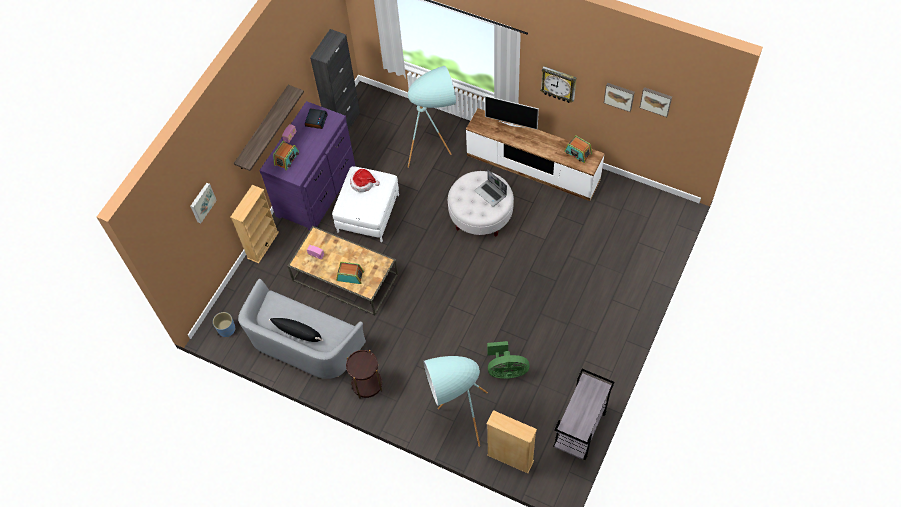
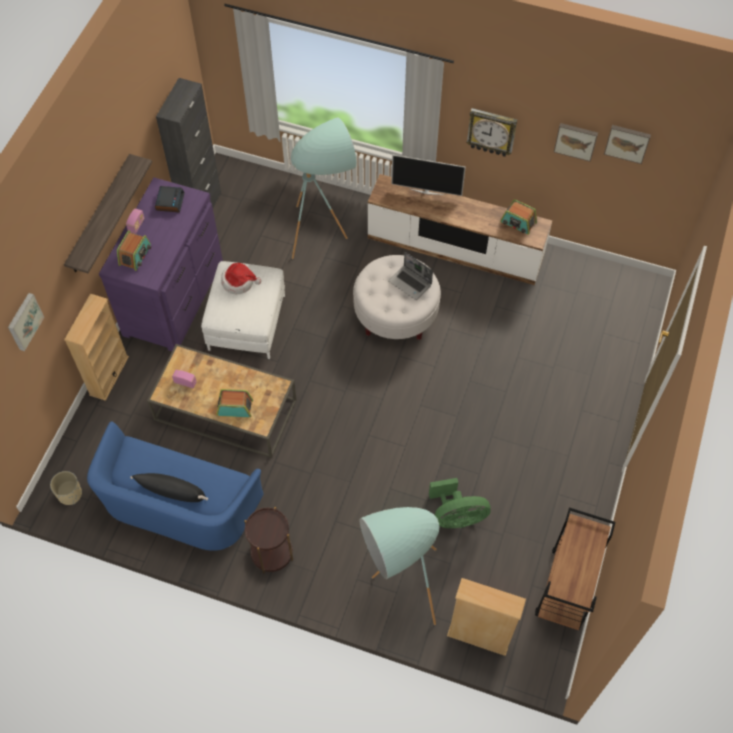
camera: 10 degrees left, 0 degrees up
(226, 329) = (69, 494): blue planter -> beige planter
(303, 343) = (178, 504): grey sofa -> blue sofa
(580, 430) = (566, 589): grey cart -> brown cart

